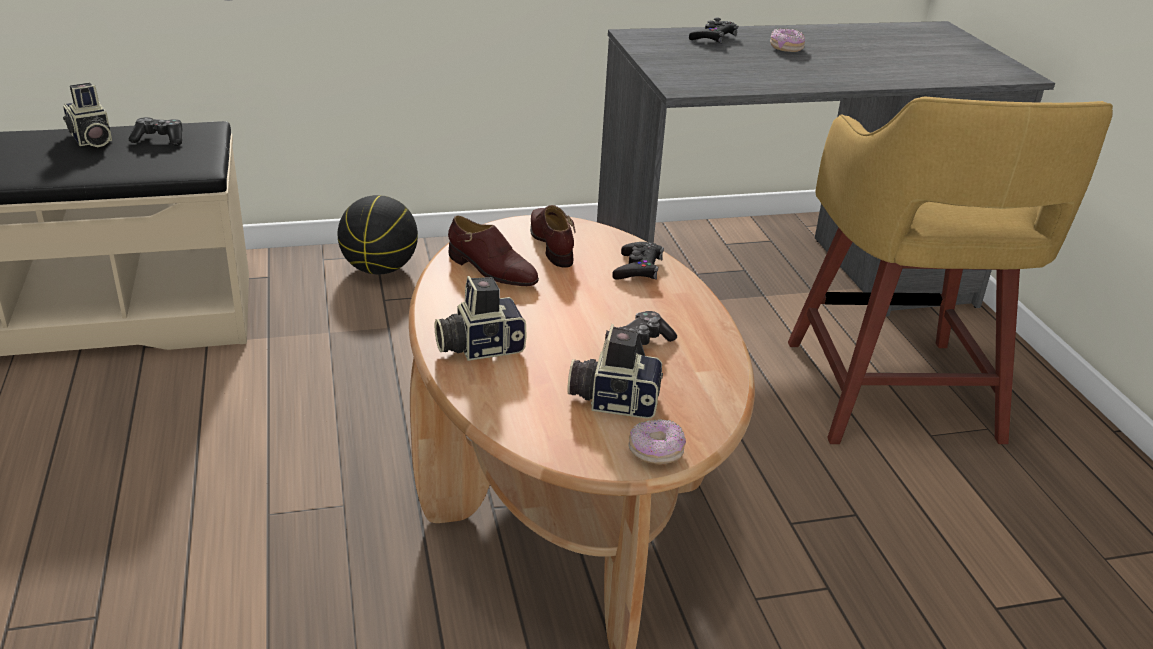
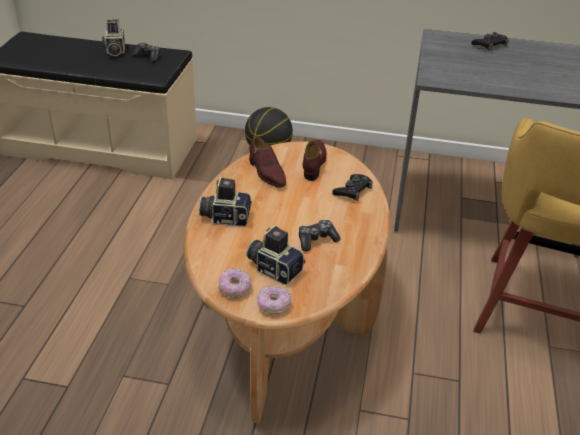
camera: 25 degrees right, 5 degrees up
(786, 48) = (535, 61): donut -> donut (234, 289)

